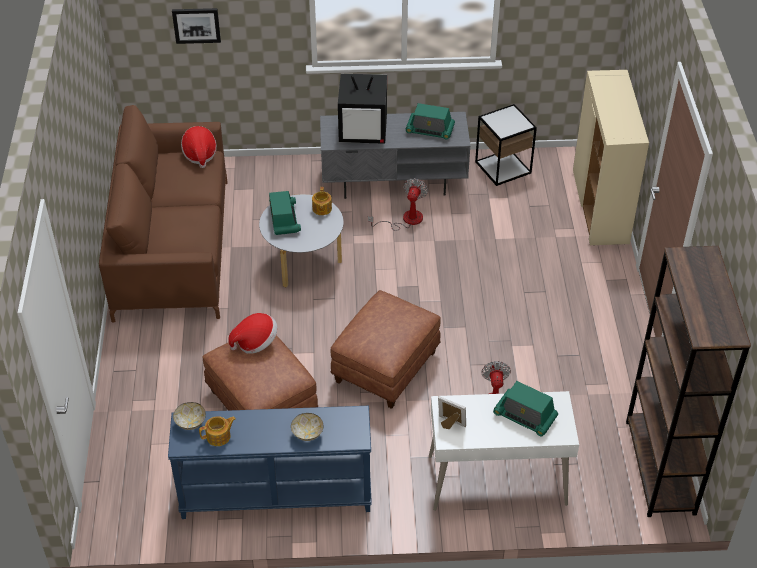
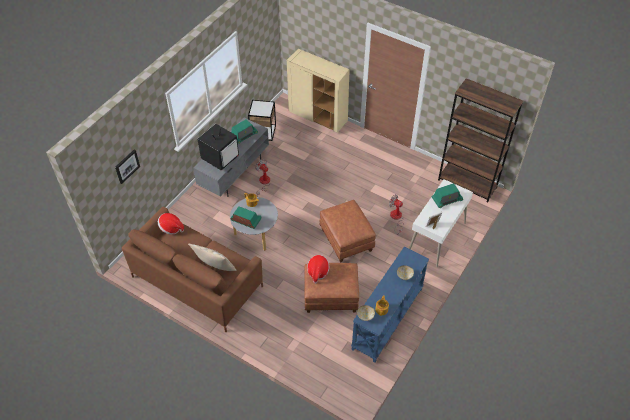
camera: 55 degrees left, 5 degrees up
(169, 230) = (215, 267): none -> beige pillow

